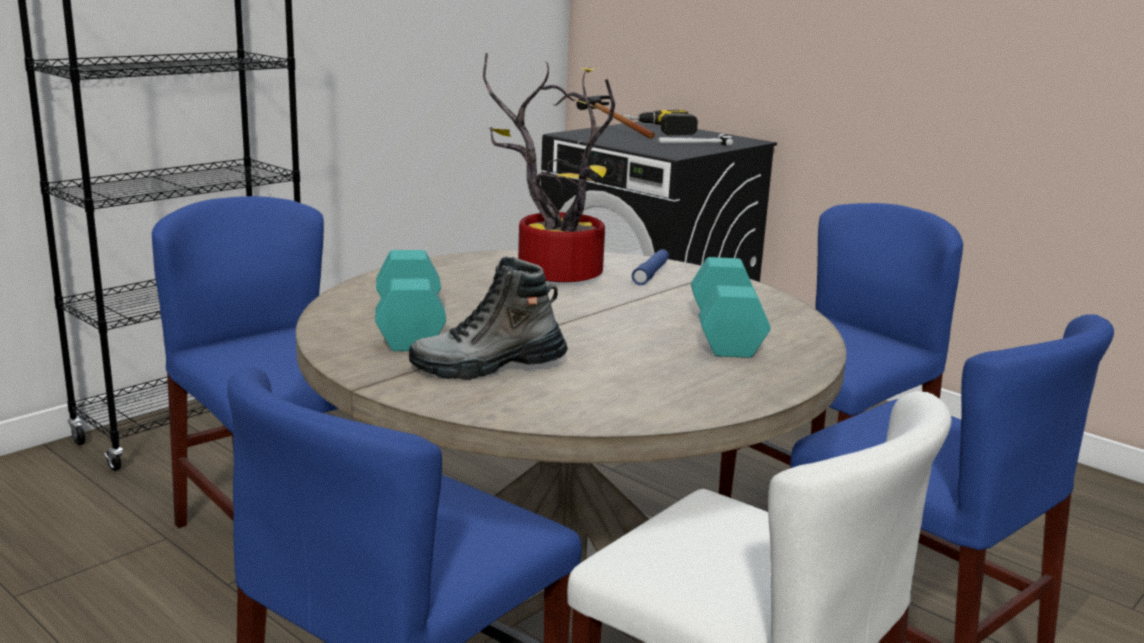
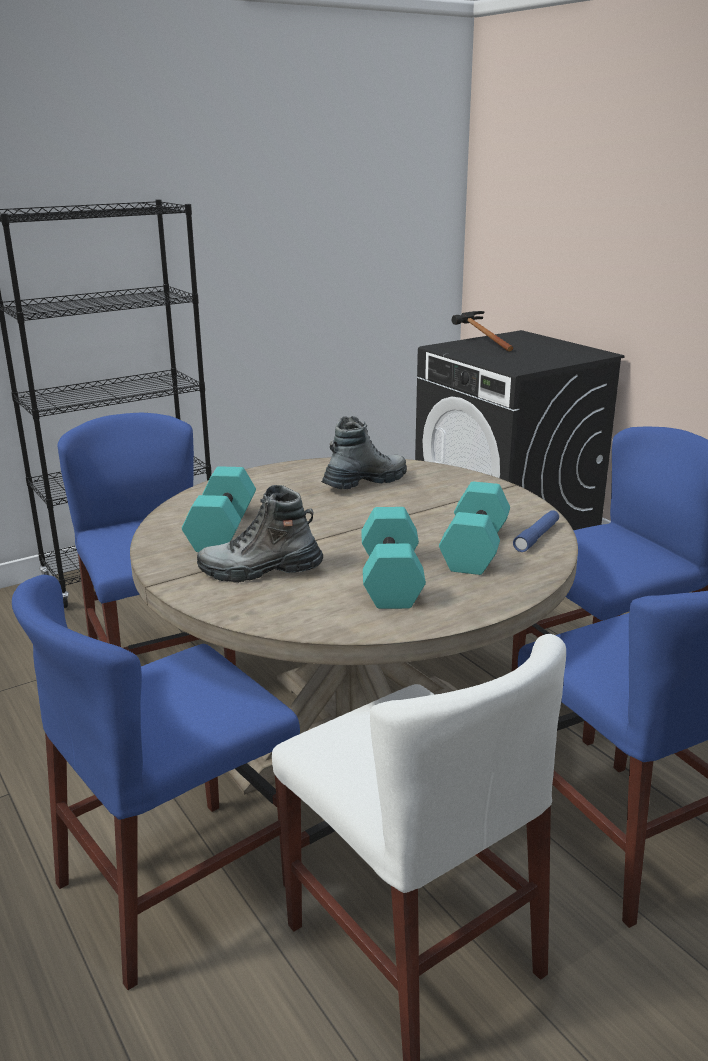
camera: 15 degrees right, 5 degrees up
(551, 273) = (365, 482): potted plant -> boot
(651, 273) = (449, 485): blue flashlight -> blue flashlight (537, 537)
(655, 368) = (393, 580): none -> turquoise dumbbell
(659, 131) = (524, 342): power drill -> none
(694, 145) = (544, 358): hammer -> none

